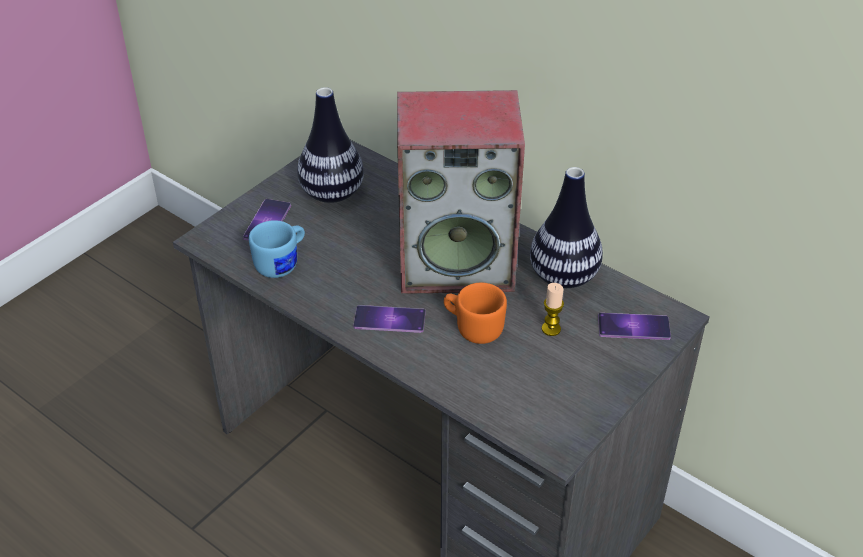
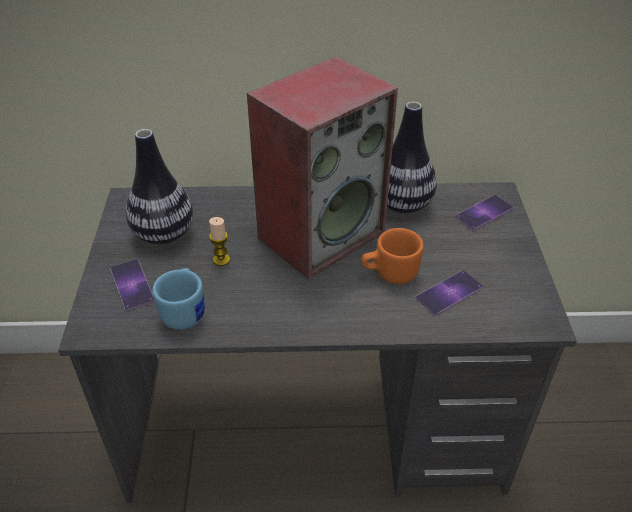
camera: 40 degrees left, 0 degrees up
(389, 319) = (324, 303): phone -> phone (449, 292)
(551, 329) = (439, 243): candle -> candle (221, 260)

